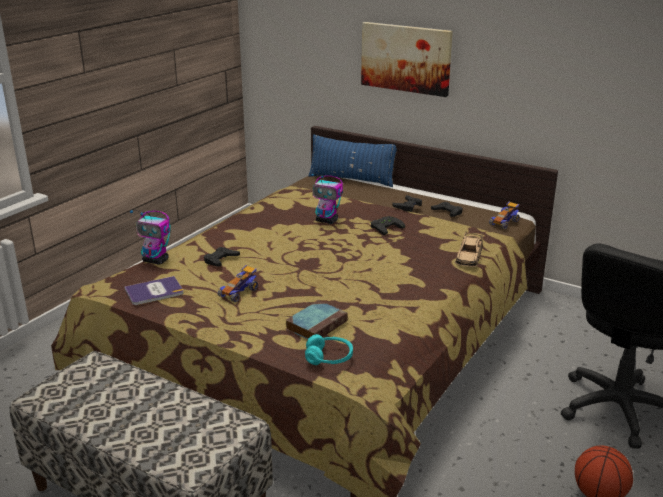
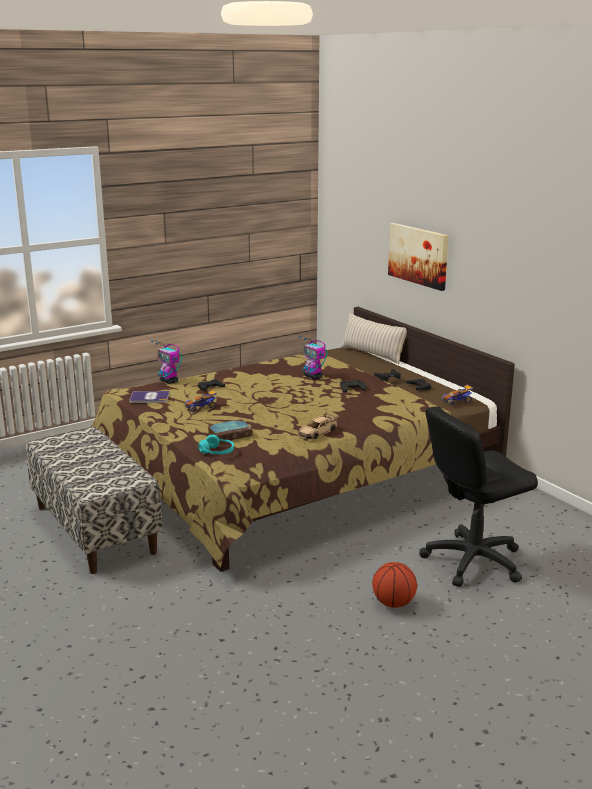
camera: 25 degrees right, 5 degrees down
(351, 179) = (372, 354): blue pillow -> beige pillow
(469, 256) = (392, 416): beige toy car -> beige toy car (317, 432)

